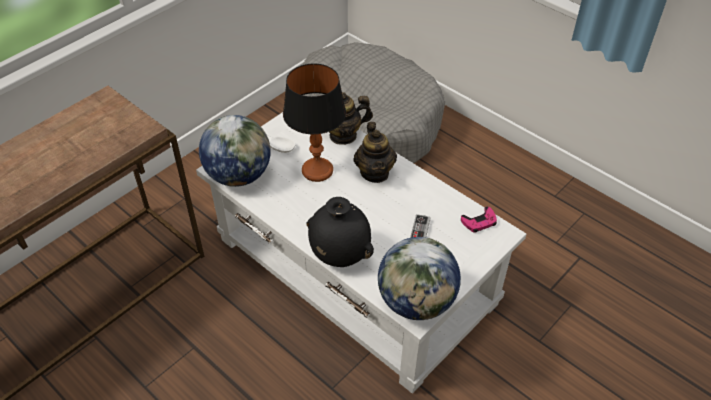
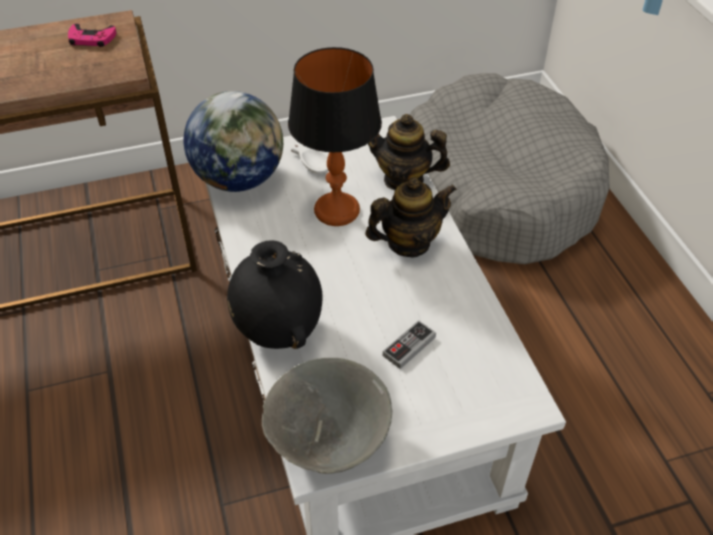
camera: 30 degrees right, 0 degrees up
(375, 173) = (408, 243): teapot -> teapot turned 135 degrees counterclockwise
(416, 302) = (329, 443): globe -> grey bowl
(479, 222) = (504, 372): pink game controller -> pink game controller (91, 39)

